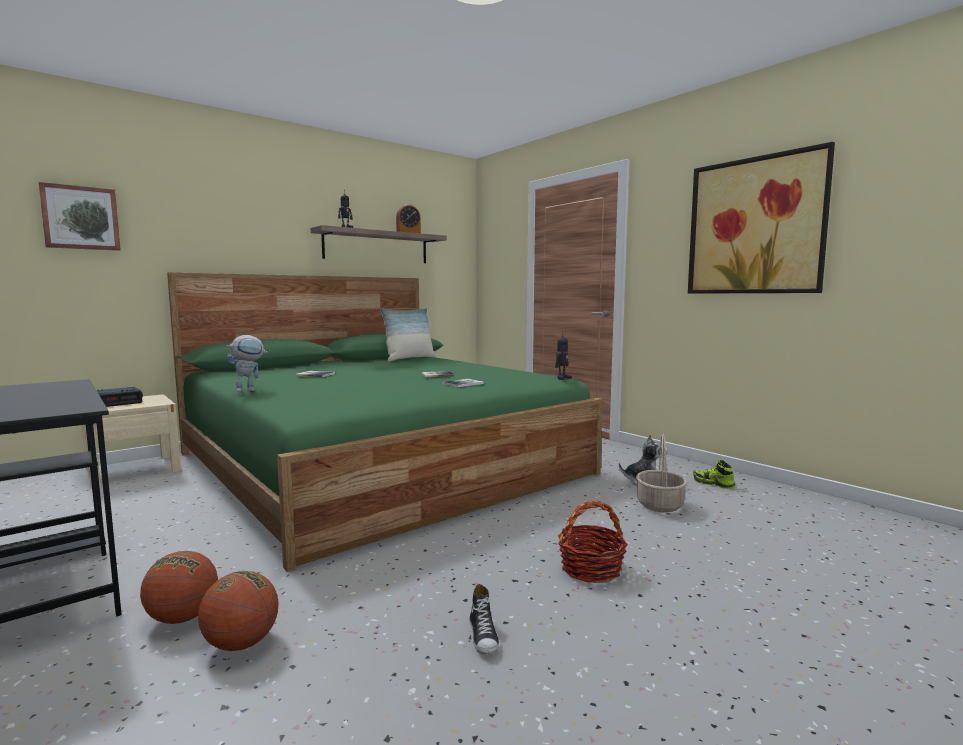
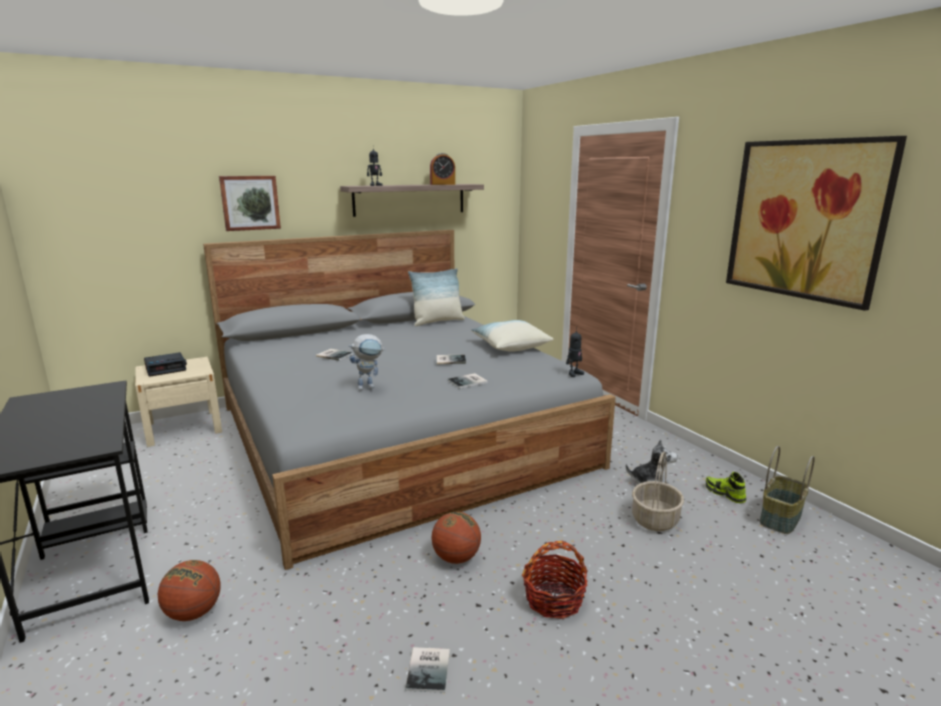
camera: 10 degrees right, 10 degrees up
(81, 218) = (122, 197): picture -> picture (250, 203)
(241, 643) = (233, 648): basketball -> basketball (456, 558)
(249, 390) = (267, 382): toy robot -> toy robot (369, 386)
(378, 463) = (397, 434): green bed -> grey bed
(484, 636) = (430, 669): shoe -> book
(490, 368) = (510, 346): none -> pillow
(771, 496) = (781, 518): none -> basket

